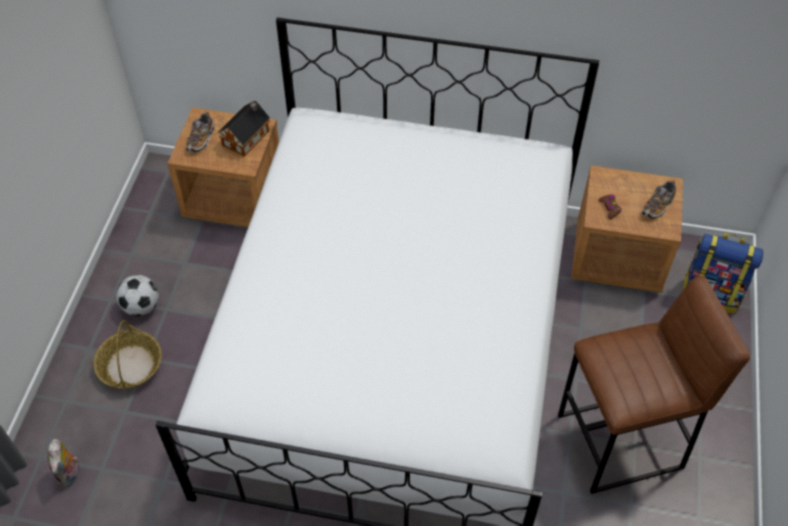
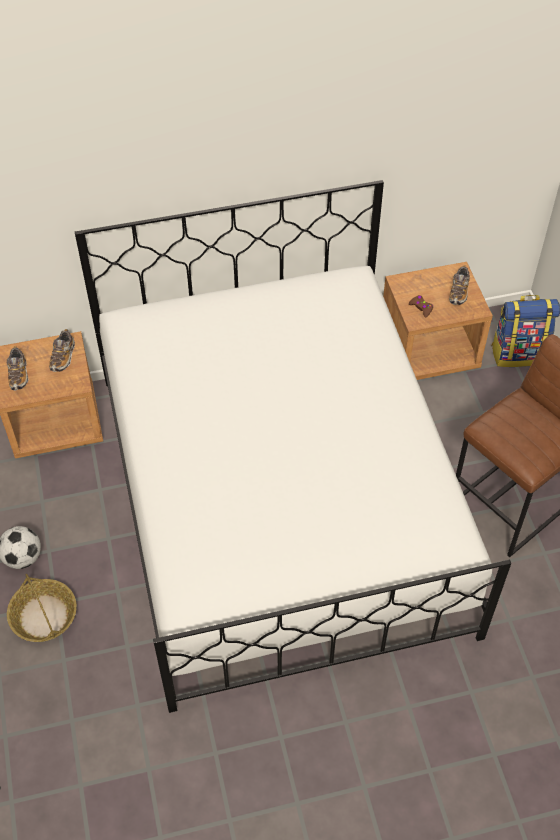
camera: 25 degrees left, 0 degrees up
(71, 474) = (44, 738): plush toy -> none
(247, 137) = (63, 357): toy house -> shoe

